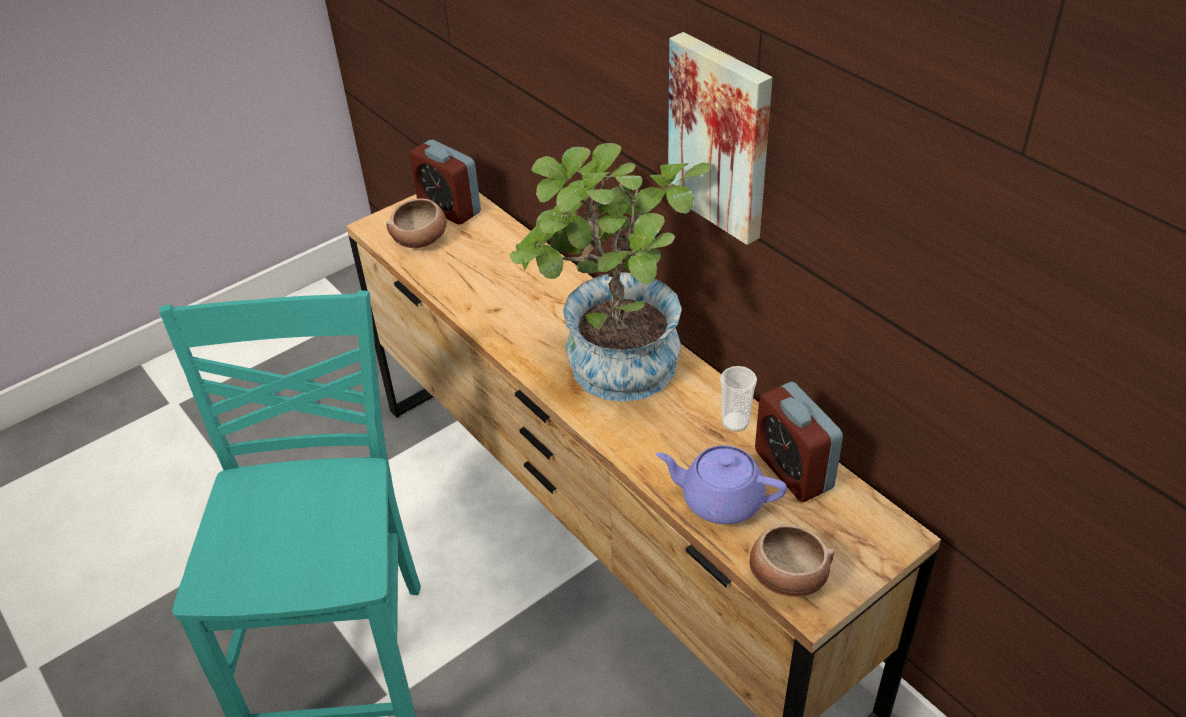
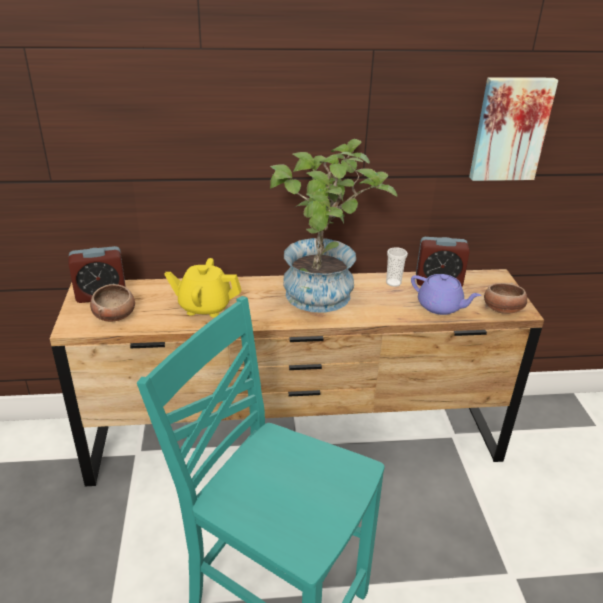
camera: 60 degrees left, 10 degrees down
(498, 289) = (205, 307): none -> yellow teapot
(720, 500) = (440, 306): purple teapot -> purple teapot turned 105 degrees counterclockwise
(722, 137) = (349, 124): picture -> picture (509, 129)

